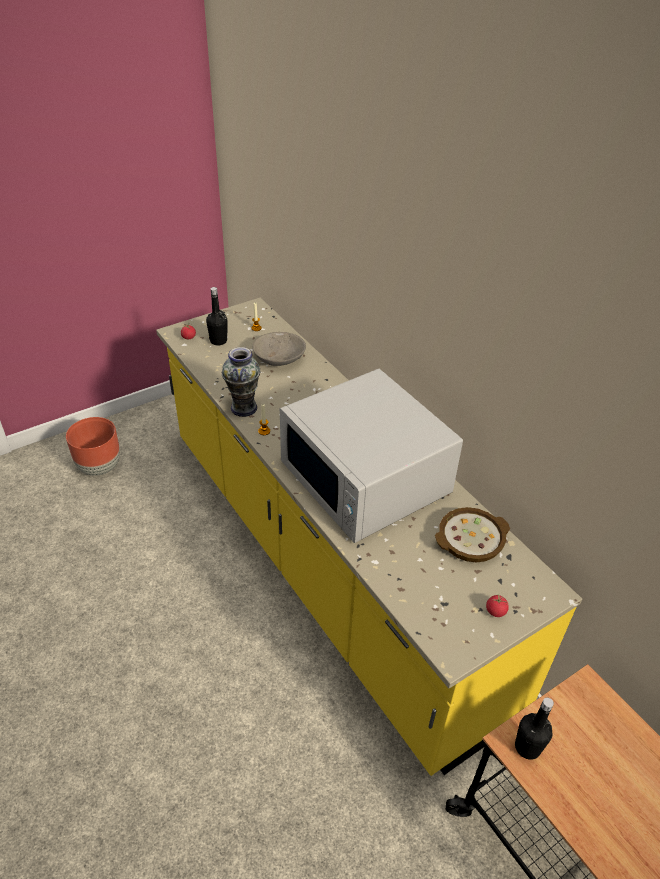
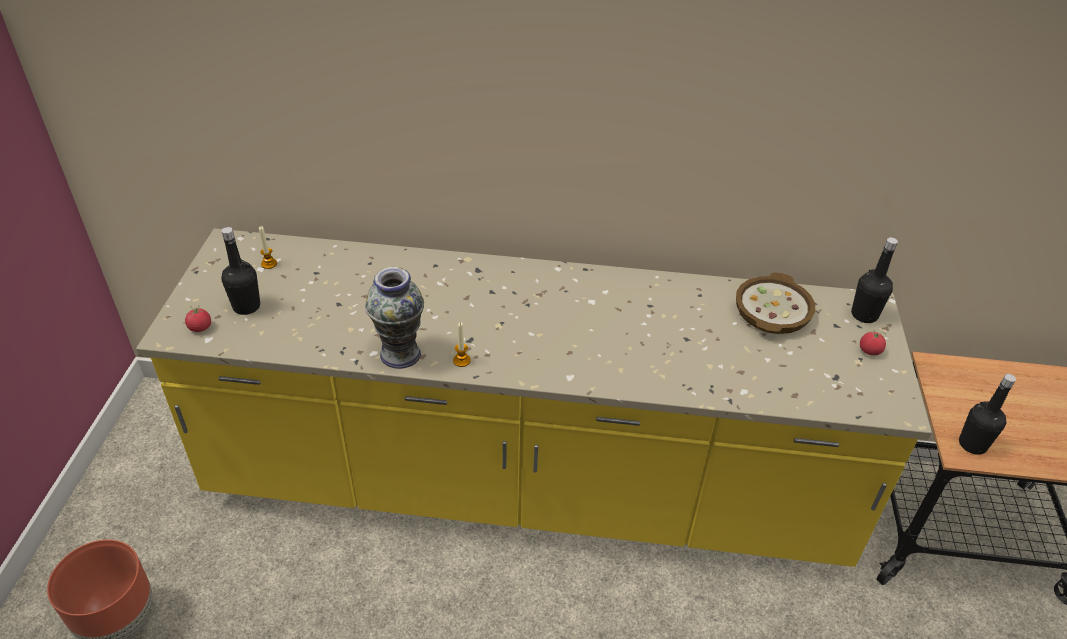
camera: 50 degrees left, 0 degrees up
(279, 358) = (351, 278): grey bowl -> none
(365, 479) = (623, 330): white microwave -> none
(532, 591) = (864, 315): none -> black bottle

